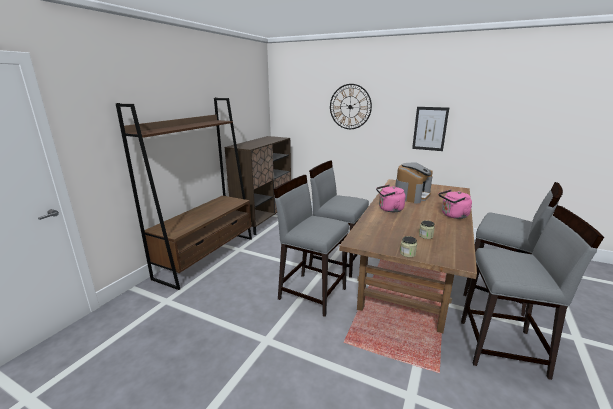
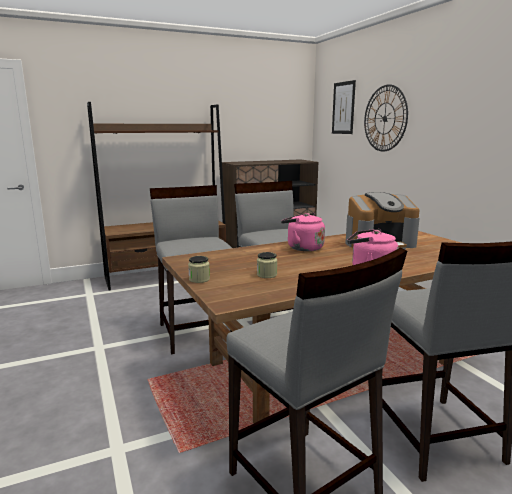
camera: 40 degrees right, 5 degrees down
(430, 128) = (479, 149): picture -> picture (343, 108)

